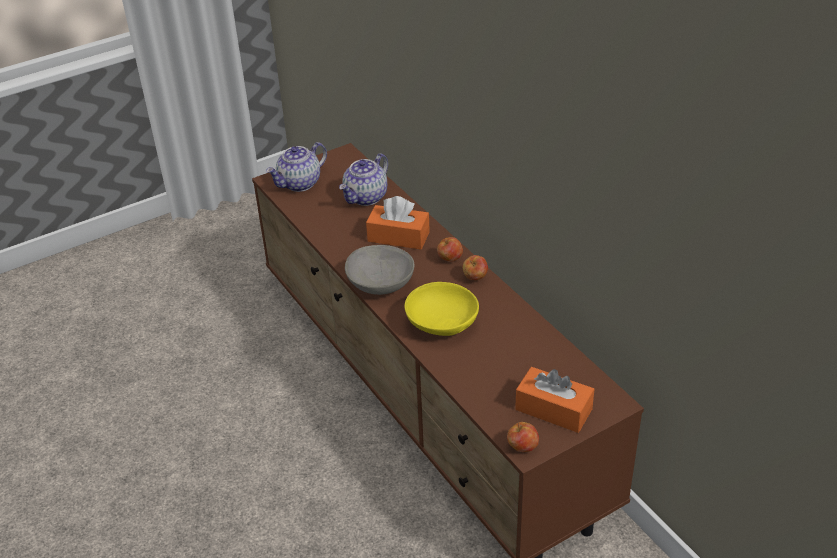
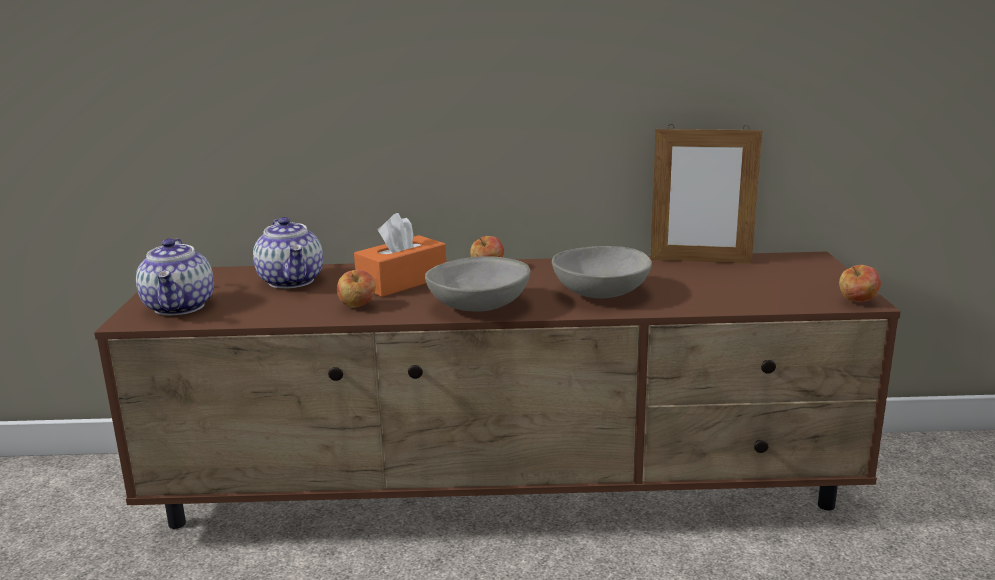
camera: 60 degrees left, 20 degrees down
(442, 323) = (599, 294): yellow bowl -> grey bowl
(475, 278) = (539, 266): apple -> apple (357, 307)
(552, 347) = (700, 261): none -> picture frame
(553, 409) = (802, 279): orange tissue box -> none

